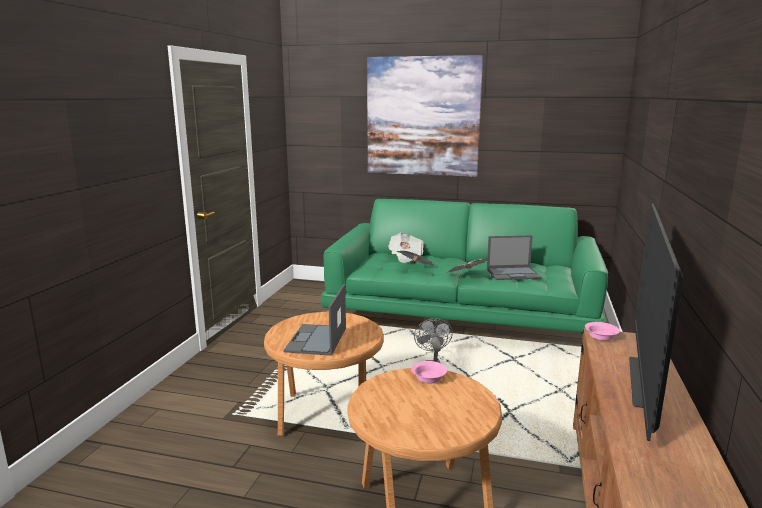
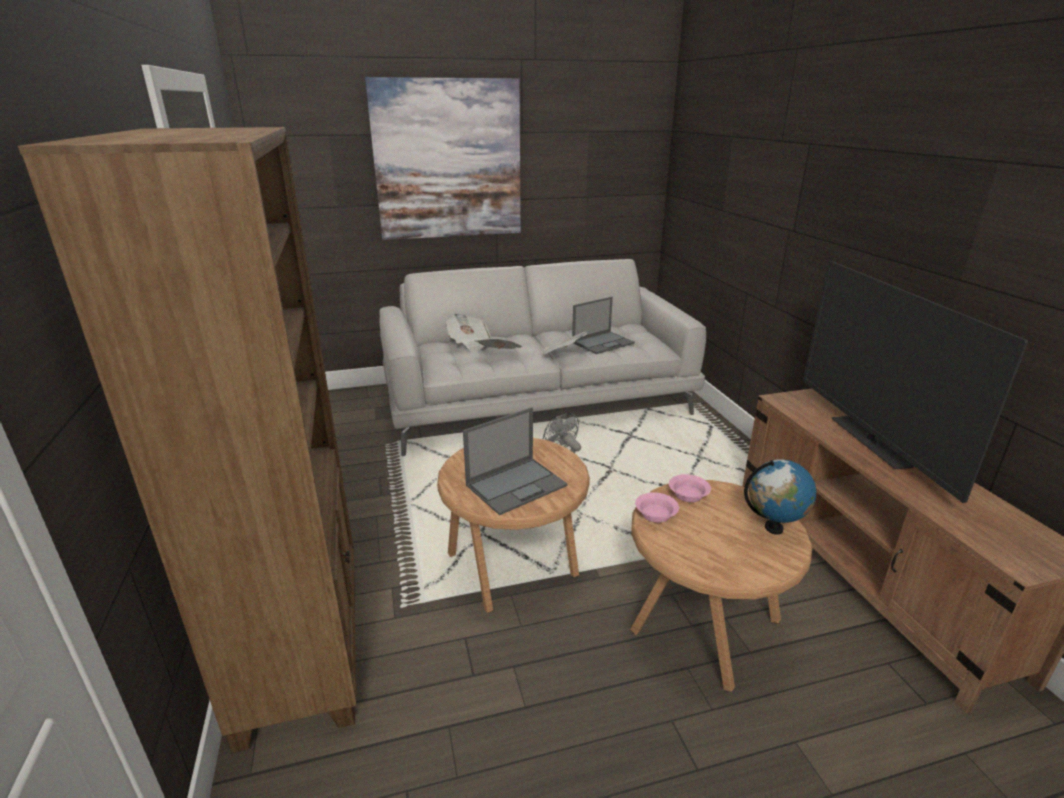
camera: 30 degrees left, 10 degrees up
(163, 414) = (304, 644): none -> brown bookcase
(316, 340) = (517, 485): laptop -> laptop turned 105 degrees counterclockwise
(462, 317) = (538, 400): green sofa -> grey sofa
(467, 417) = (773, 528): none -> globe
(601, 337) = (784, 402): pink bowl -> pink bowl (656, 515)

